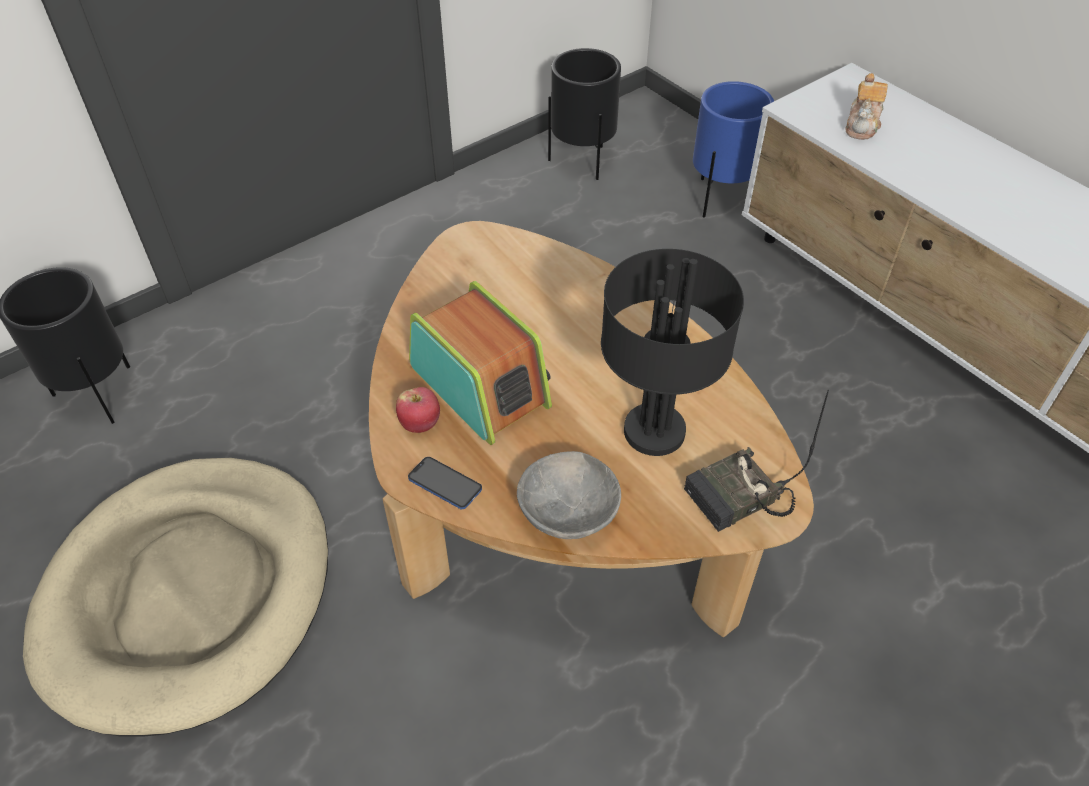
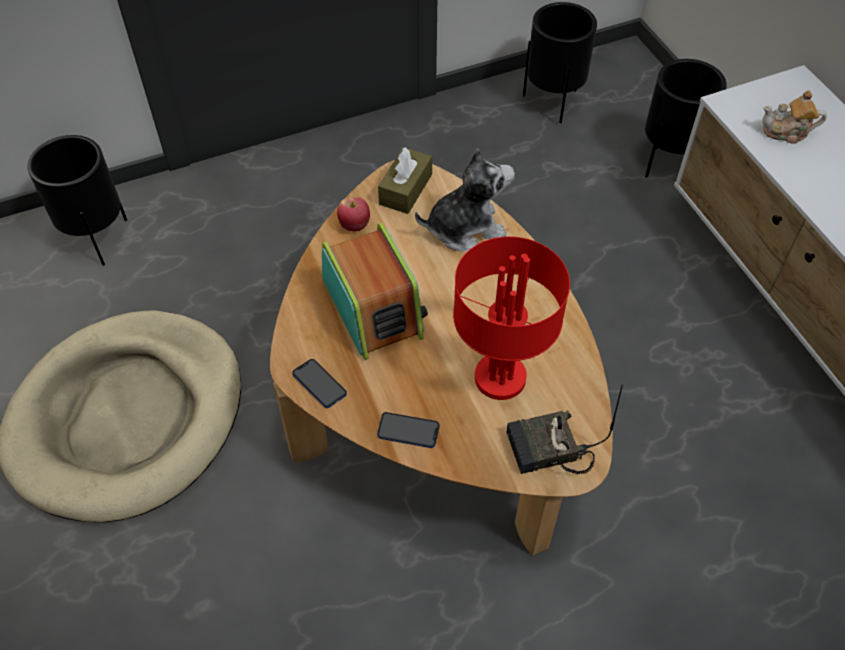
camera: 15 degrees right, 5 degrees up
(420, 424) = (316, 330): apple -> apple (355, 225)
(475, 254) = (405, 189): none -> brown tissue box
(557, 282) = (465, 228): none -> plush toy
(570, 513) = (408, 431): grey bowl -> phone
(653, 432) = (498, 378): black table lamp -> red table lamp
(720, 198) = (668, 161): blue planter -> black planter
(862, 125) = (786, 132): teapot -> teapot turned 60 degrees clockwise

